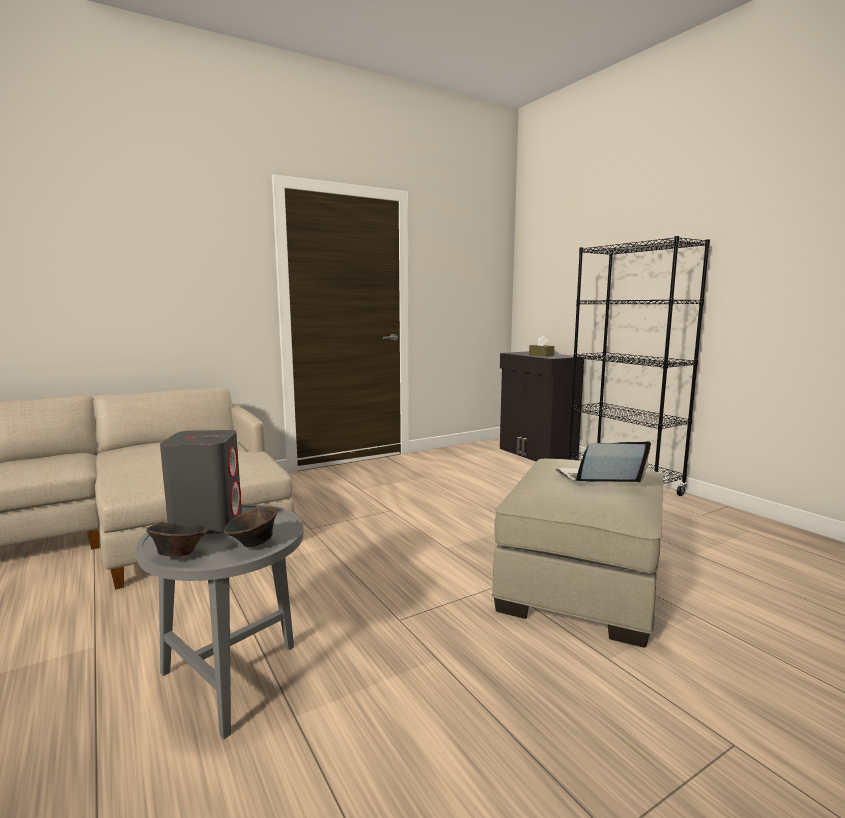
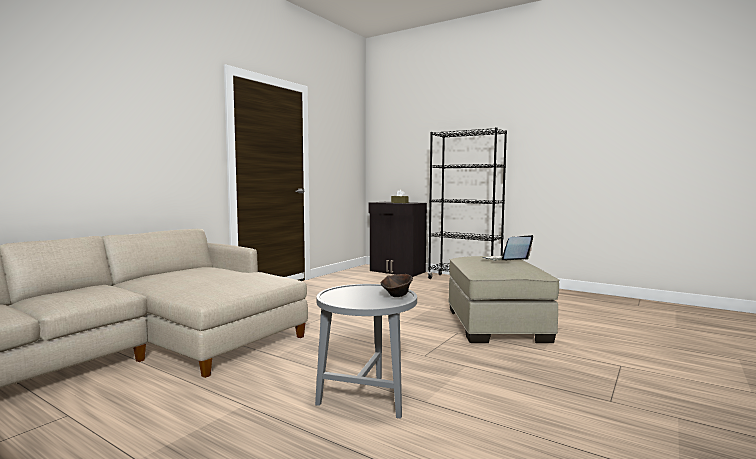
camera: 25 degrees left, 5 degrees down
(178, 554) = (366, 304): brown bowl -> none
(207, 523) = (347, 293): grey speaker -> none

